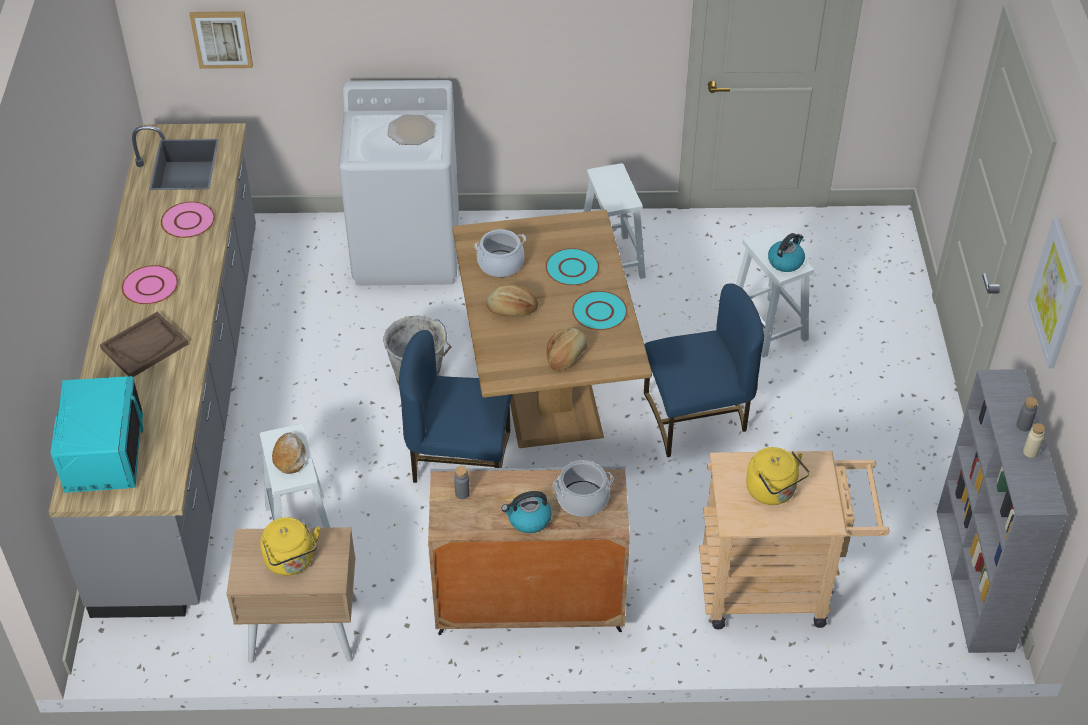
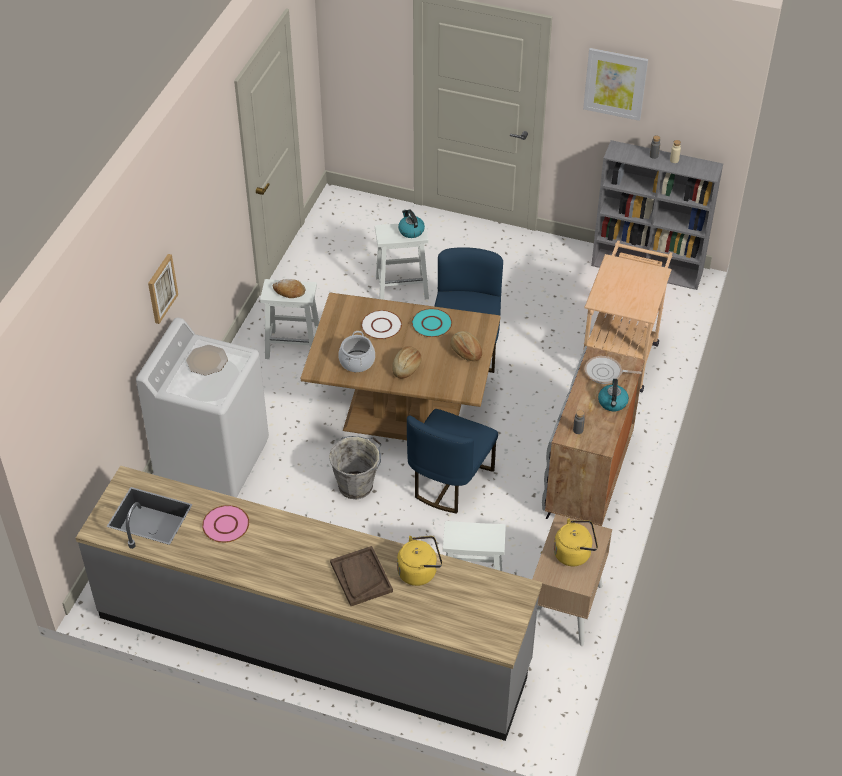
camera: 70 degrees left, 0 degrees up
(103, 454) = (467, 621): turquoise microwave -> none
(150, 286) = (292, 562): pink plate -> none
(222, 38) = (73, 422): picture -> picture (161, 288)
(289, 457) = (475, 535): bread -> bread (289, 292)
(572, 268) = (381, 326): turquoise plate -> white plate
(582, 499) = (605, 373): cooking pot -> frying pan
(773, 491) = (628, 288): yellow kettle -> yellow kettle (419, 571)

